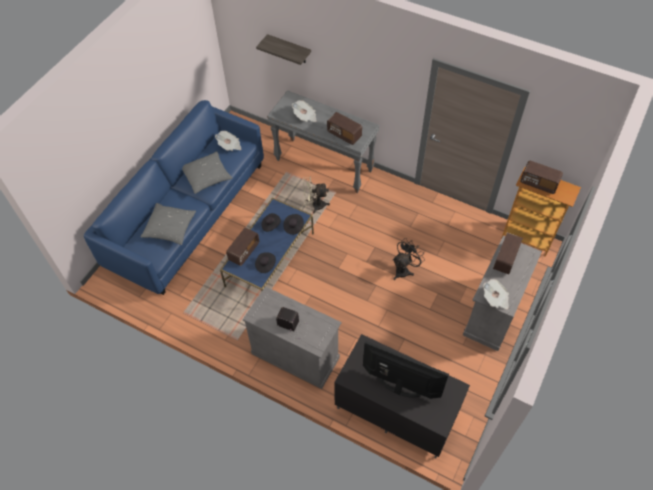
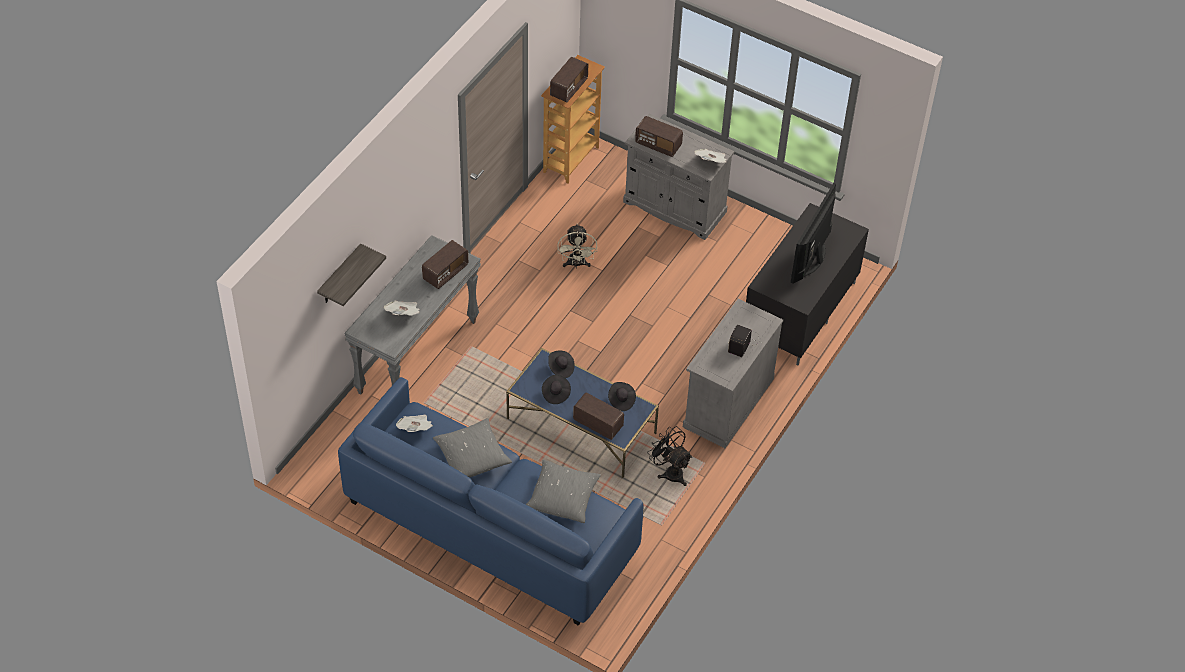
camera: 90 degrees left, 5 degrees down
(314, 205) = (492, 371): beige fan -> beige fan (576, 264)
(404, 270) = (608, 283): black fan -> black fan (670, 471)

